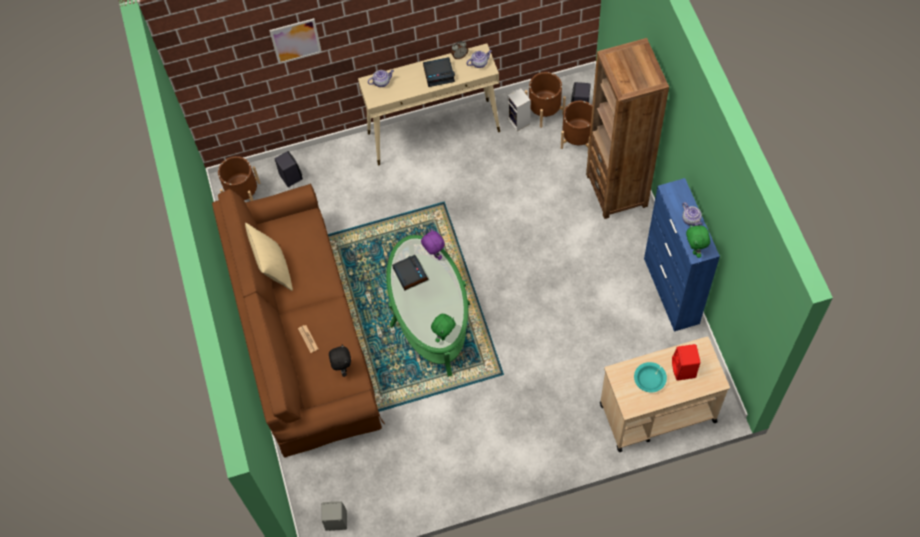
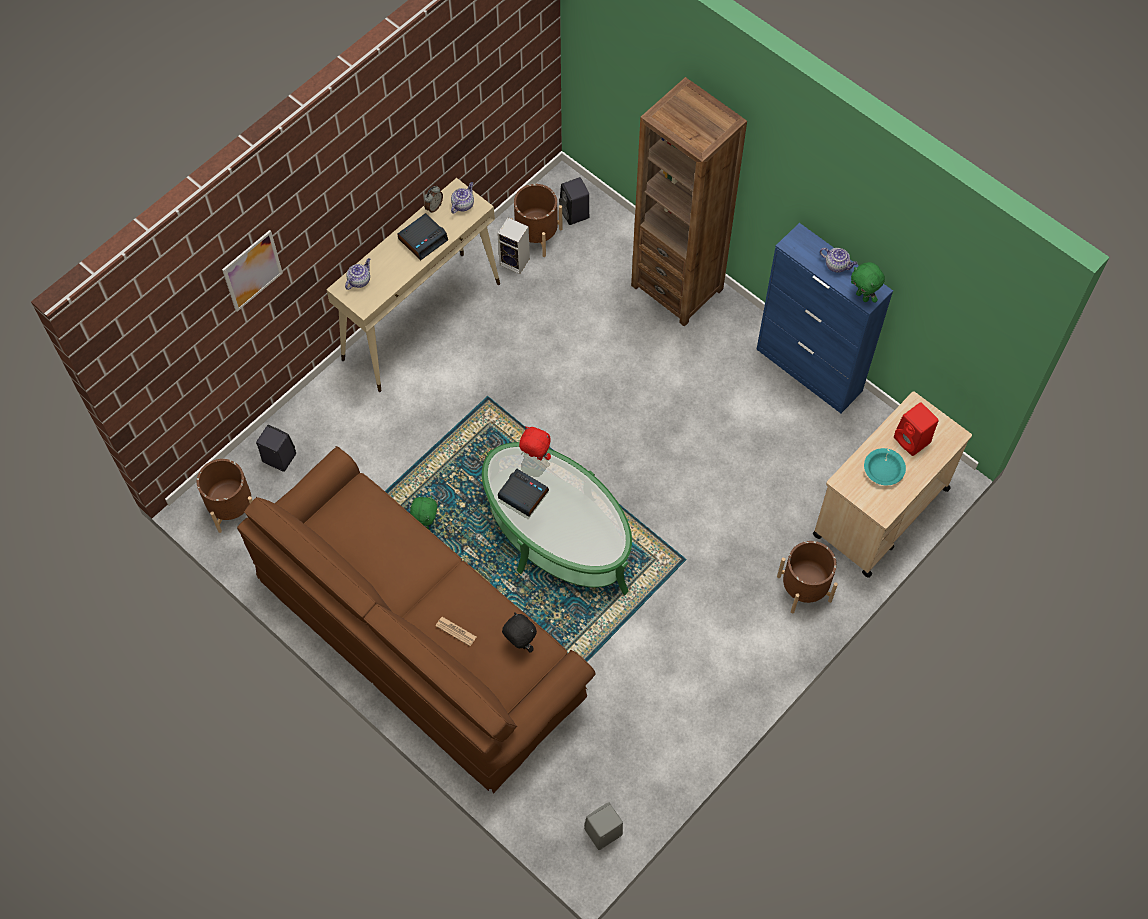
camera: 35 degrees left, 0 degrees up
(274, 269) = (358, 571): beige pillow -> none
(433, 254) = (535, 457): purple plush toy -> red plush toy
(444, 335) = (609, 544): green plush toy -> green plush toy (425, 524)
(578, 139) = (596, 250): brown planter -> brown planter (804, 588)

